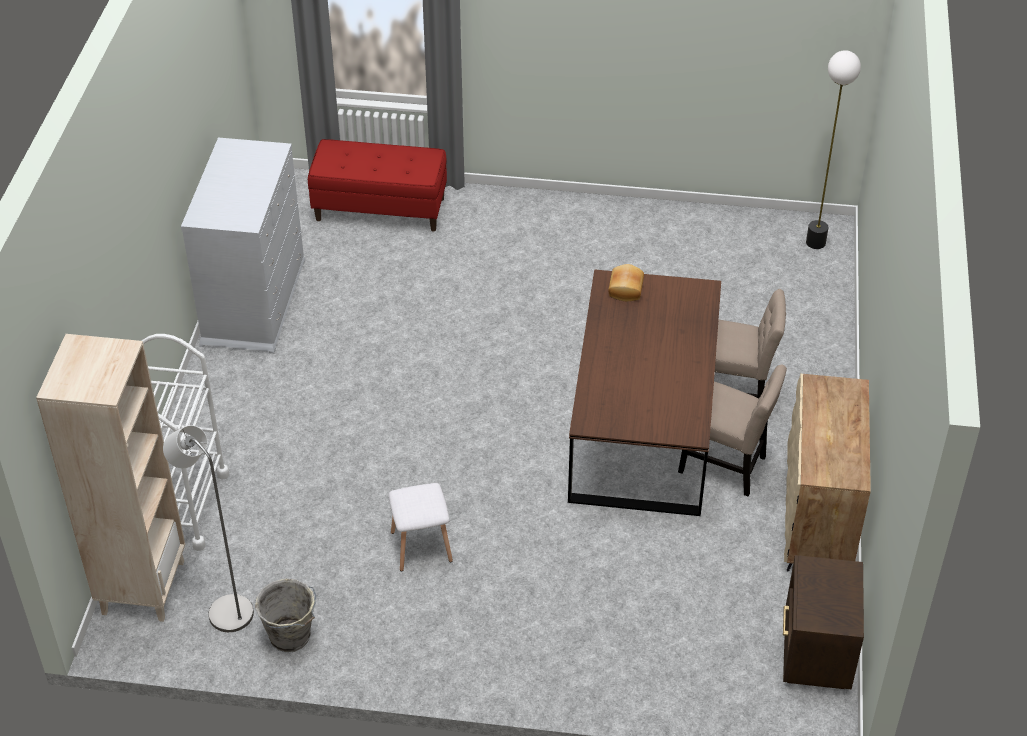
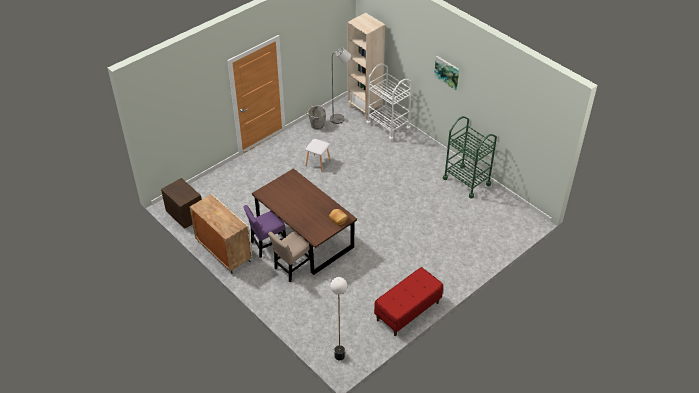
camera: 130 degrees right, 0 degrees up
(143, 199) = (447, 72): none -> picture
(254, 301) = (466, 181): white dresser -> green cart
(380, 209) = (490, 238): red bench -> red bench (408, 311)
(726, 467) = (267, 245): beige chair -> purple chair

